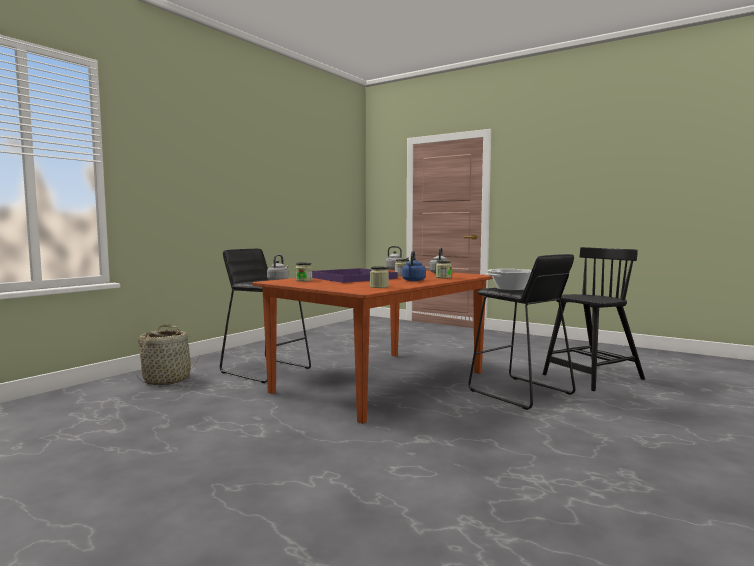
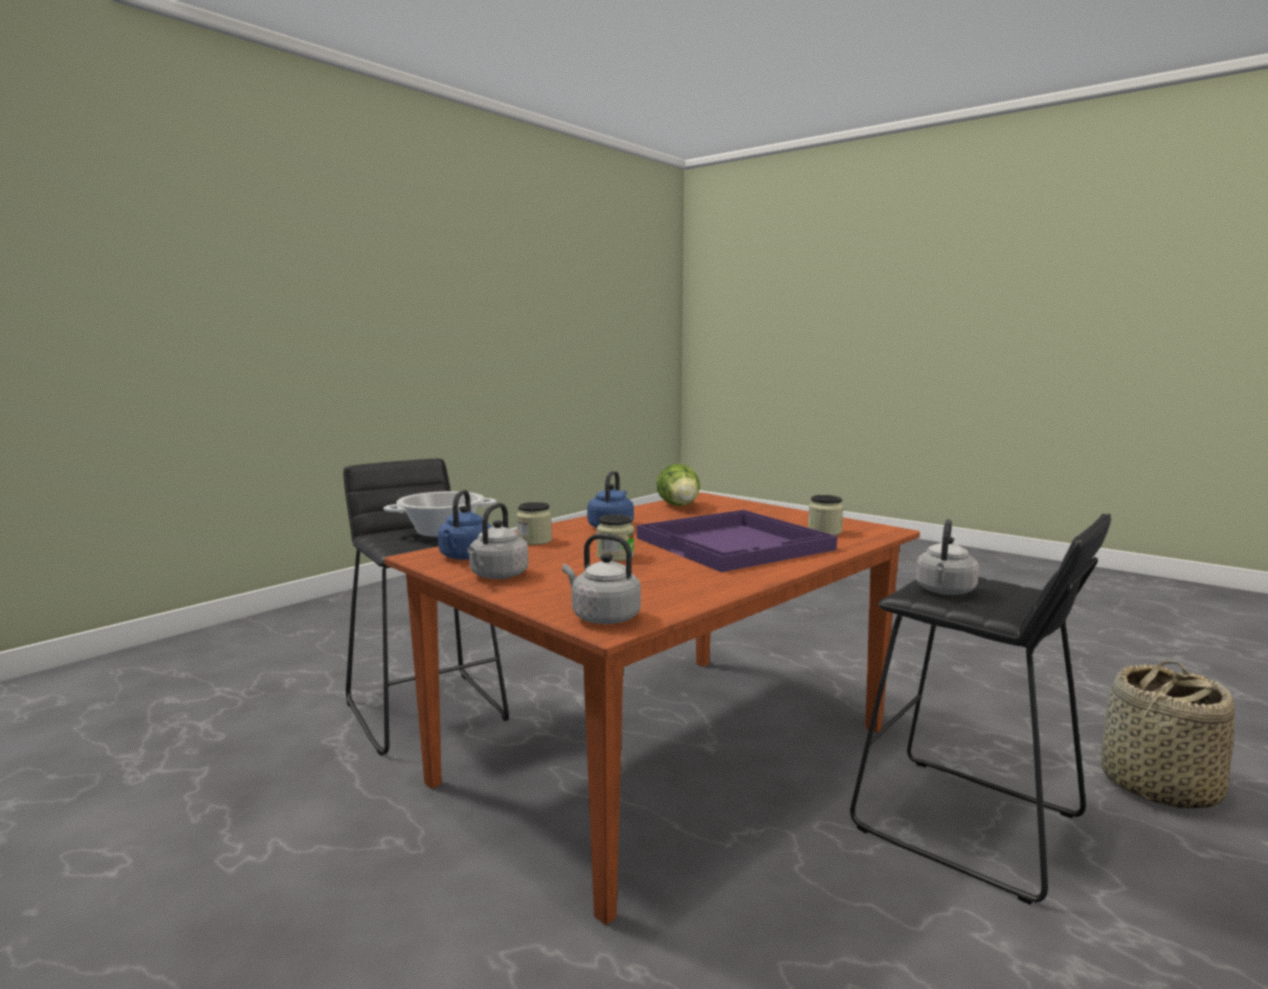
camera: 175 degrees left, 5 degrees up
(379, 287) = (680, 507): jar -> lettuce
(462, 275) = (465, 557): none -> blue kettle
(592, 377) = (215, 751): black chair -> none

